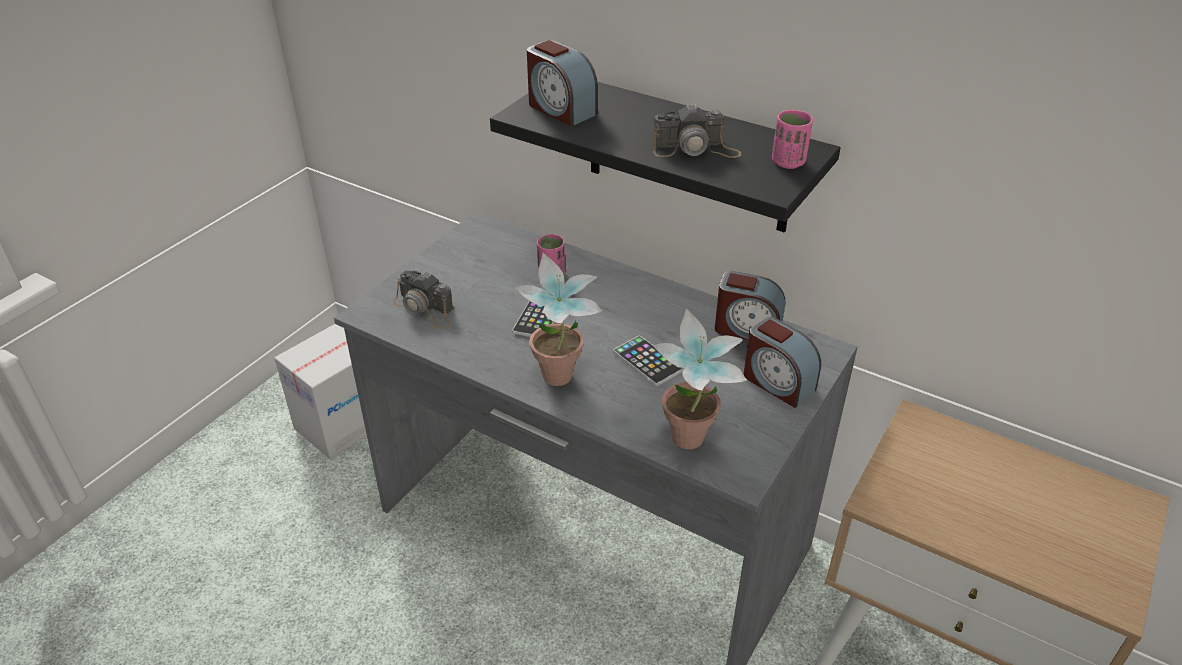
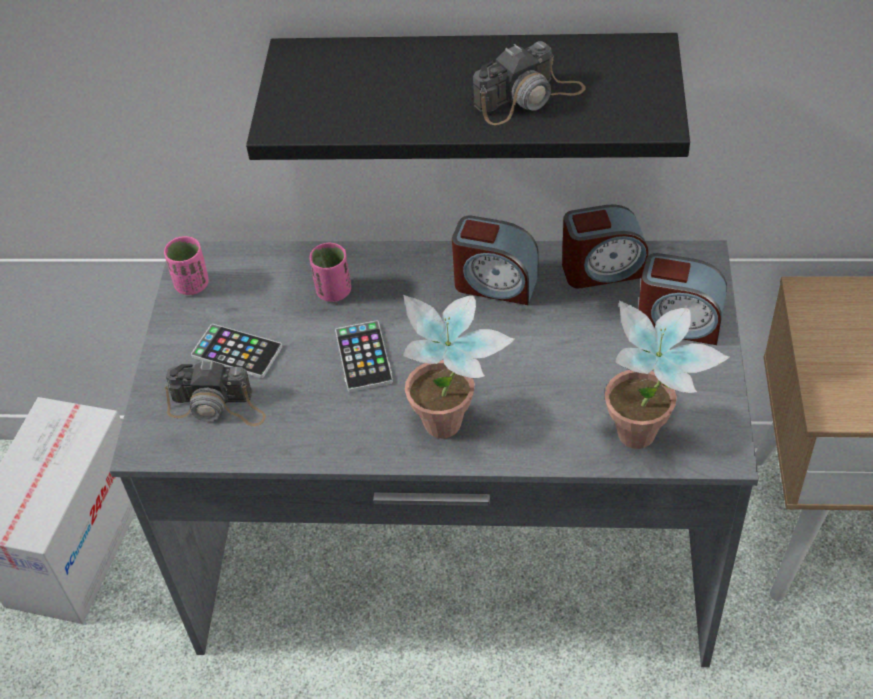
camera: 25 degrees left, 10 degrees up
(560, 109) = (323, 98): alarm clock -> alarm clock (495, 283)
(647, 361) = (527, 359): phone -> phone (237, 352)
(788, 162) = (642, 77): pink cup -> pink cup (192, 285)

